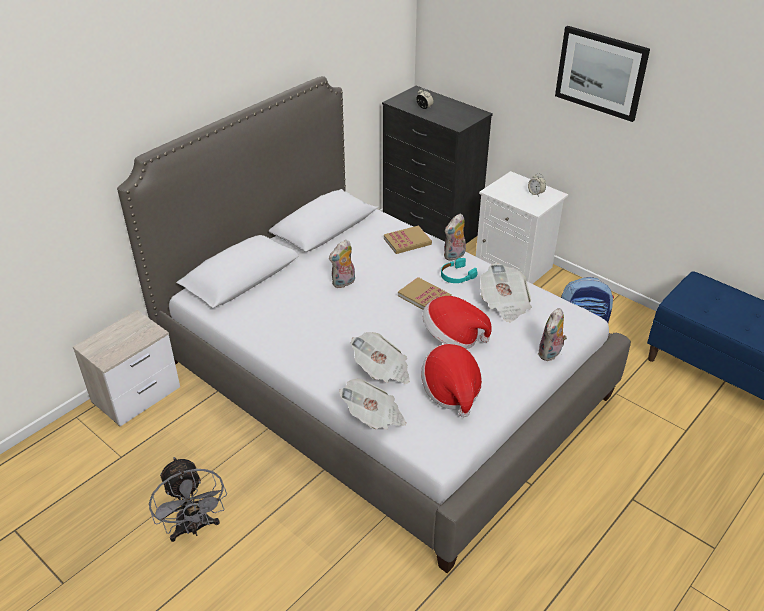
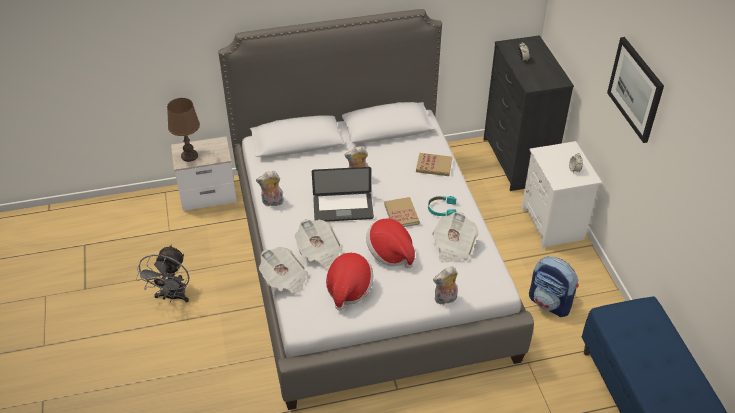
camera: 35 degrees right, 5 degrees up
(110, 349) = (189, 156): none -> brown table lamp
(360, 317) = (343, 208): none -> laptop
(454, 256) = (456, 193): plush toy -> plush toy (272, 203)

